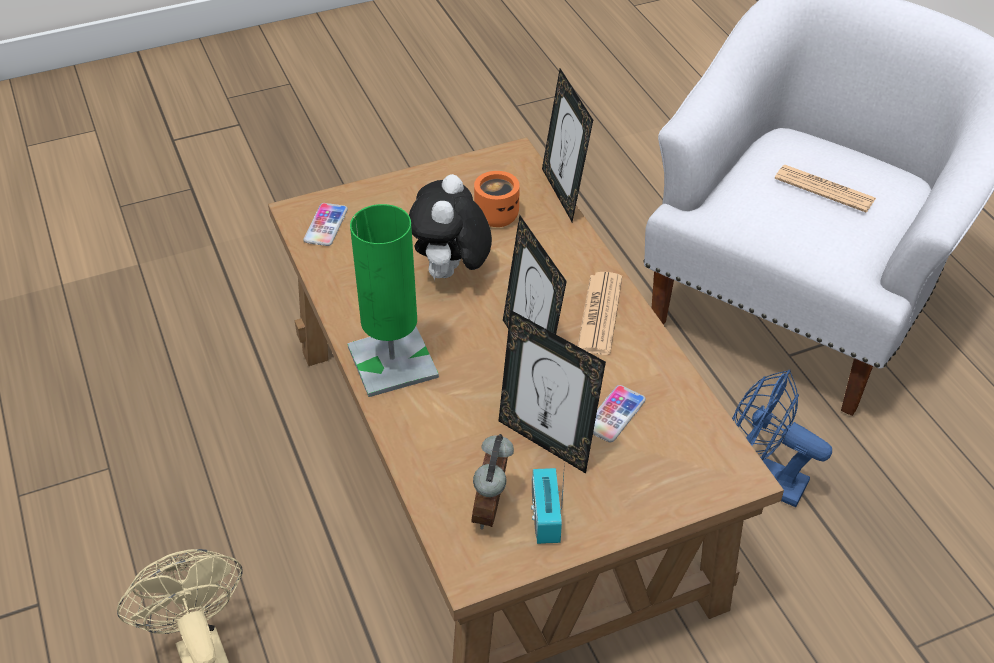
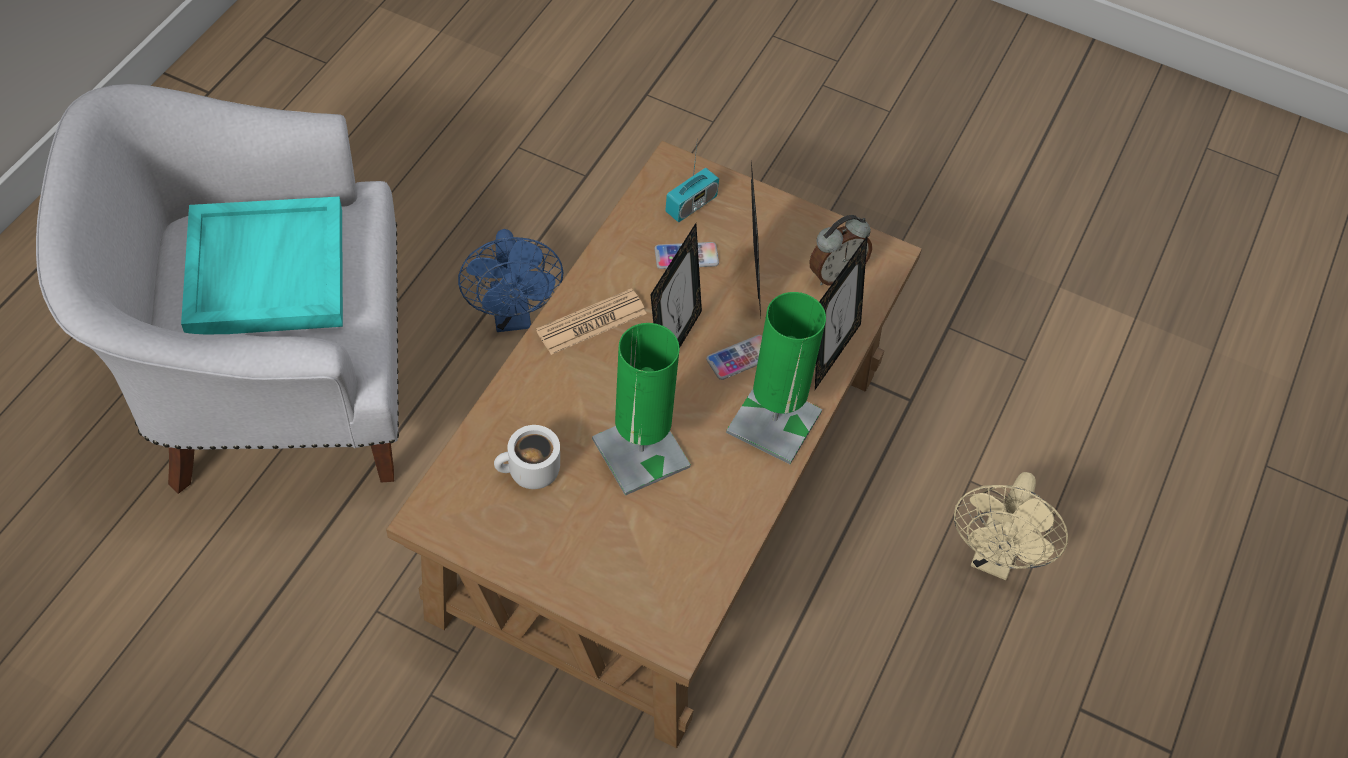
camera: 135 degrees left, 10 degrees up
(326, 225) = (672, 600): phone -> phone (740, 358)
(451, 274) = (641, 453): plush toy -> green table lamp
(497, 213) = (530, 474): orange mug -> white mug
(545, 517) = (810, 244): radio -> radio (691, 205)
(563, 193) = (454, 440): picture frame -> picture frame (831, 353)
(824, 189) = (264, 270): newspaper -> turquoise tray

